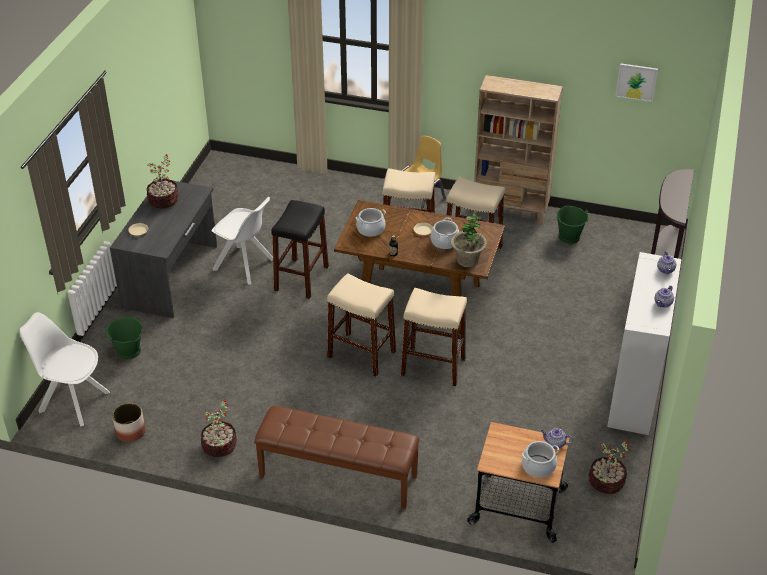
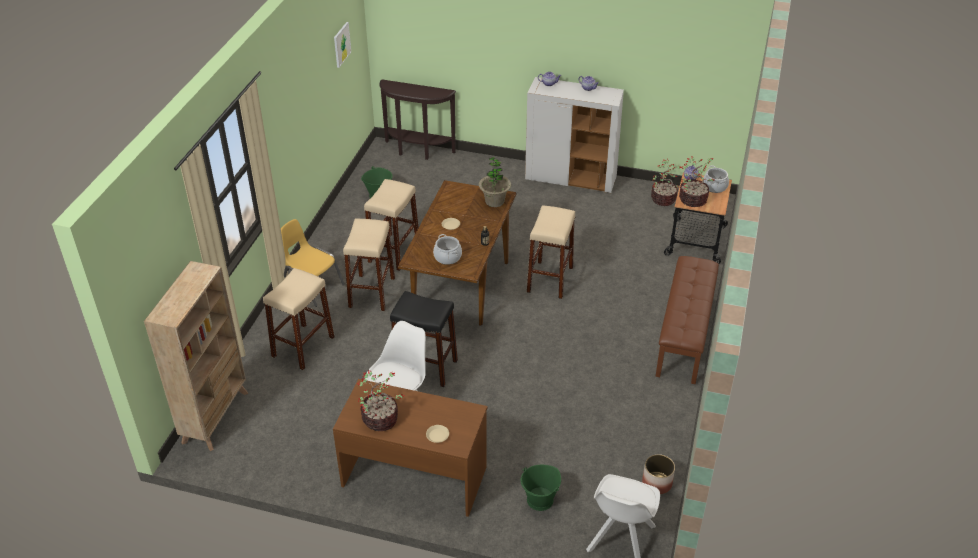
camera: 90 degrees left, 0 degrees up
(171, 276) = (415, 475): grey desk -> brown desk
(219, 447) = (665, 413): potted plant -> potted plant (693, 199)
(361, 354) = (536, 323): beige stool -> beige stool (303, 347)
(445, 242) = (468, 213): cooking pot -> none
(511, 211) = (335, 226): beige bookcase -> beige bookcase (216, 417)

